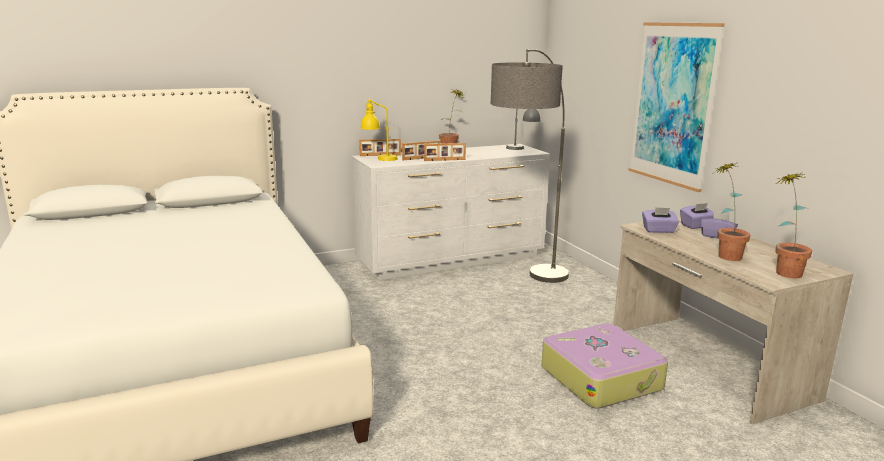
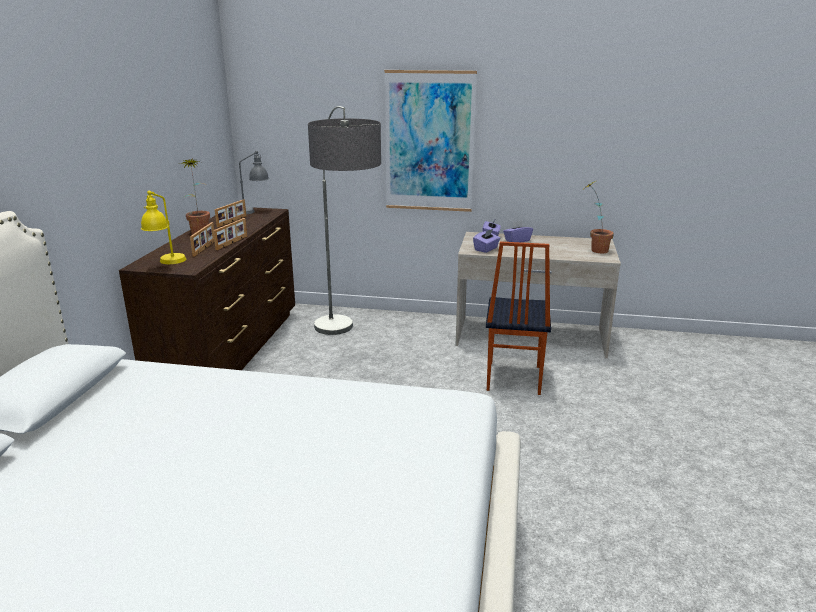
camera: 55 degrees left, 5 degrees up
(380, 155) = (151, 259): picture frame -> picture frame (232, 221)
(452, 259) = (231, 351): white dresser -> brown dresser
(601, 378) = (512, 378): suitcase -> chair
(724, 254) = (552, 251): potted plant -> none

